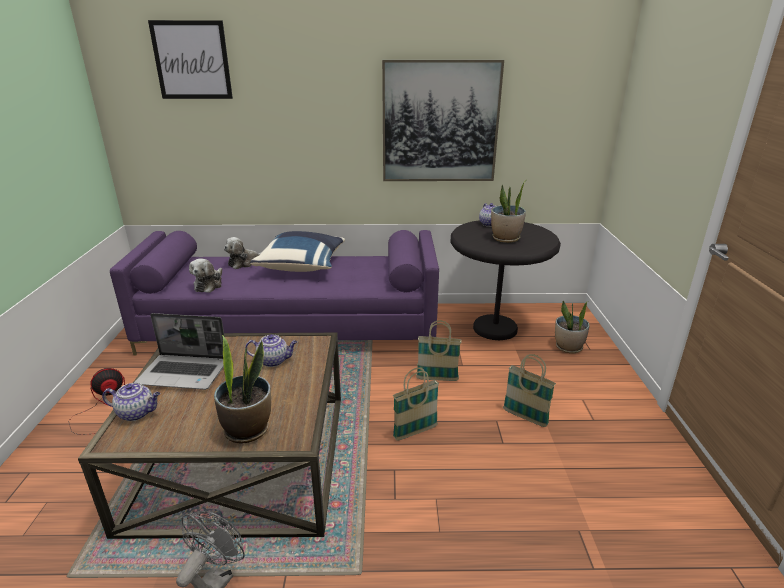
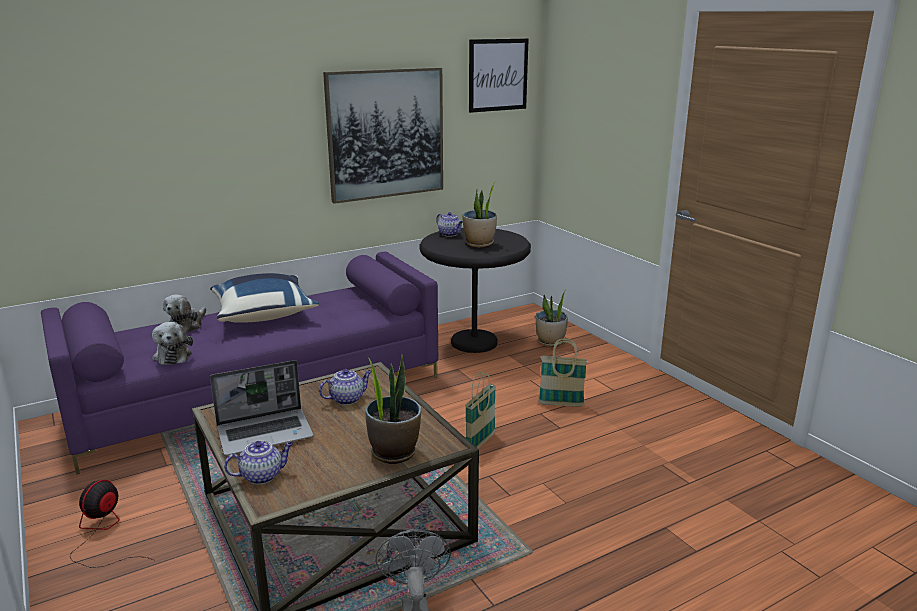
camera: 30 degrees left, 5 degrees down
(192, 60) = (95, 82): picture -> picture (498, 75)
(437, 378) = (459, 397): basket -> none

